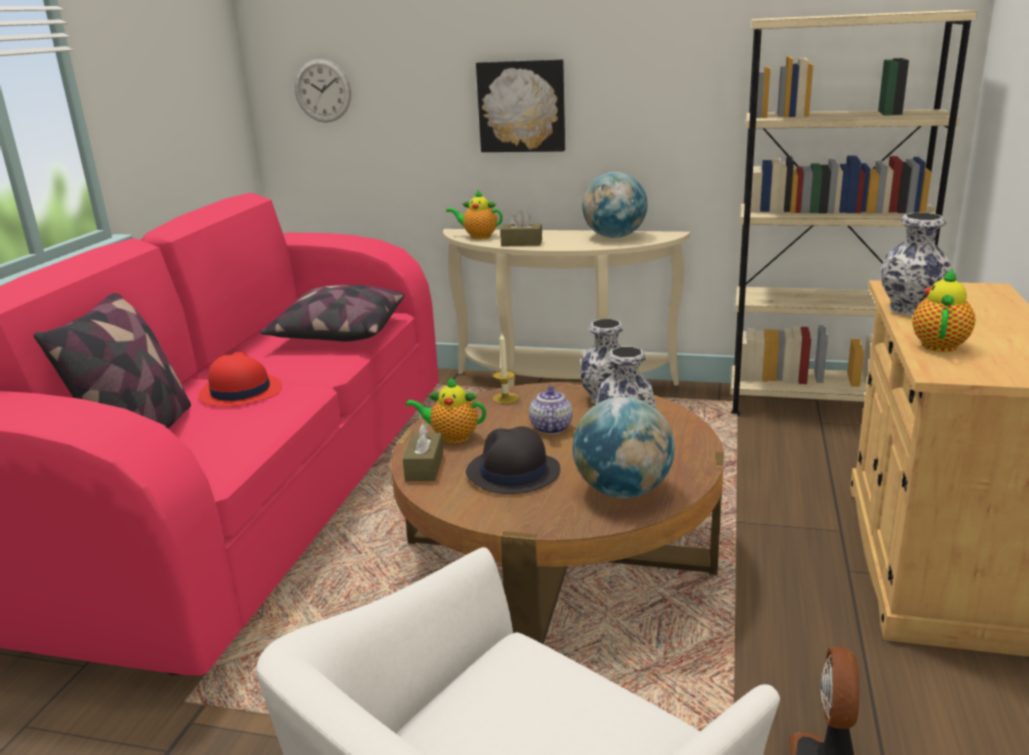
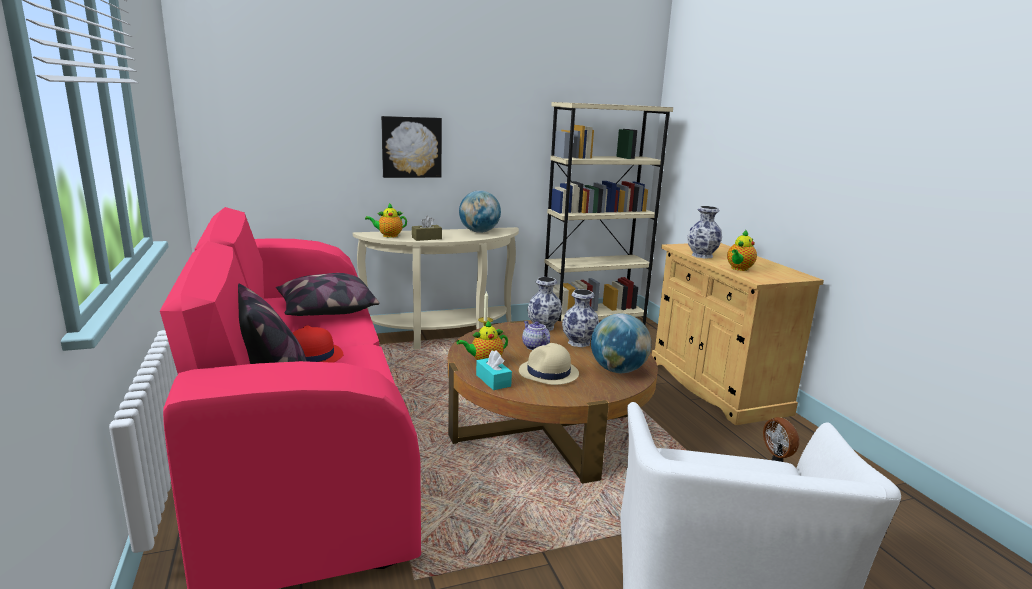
camera: 35 degrees left, 5 degrees down
(323, 91) = (253, 129): wall clock -> none
(424, 467) = (493, 380): brown tissue box -> turquoise tissue box
(512, 472) = (548, 373): black hat -> beige hat
(939, 344) = (739, 269): teapot -> teapot turned 135 degrees counterclockwise

